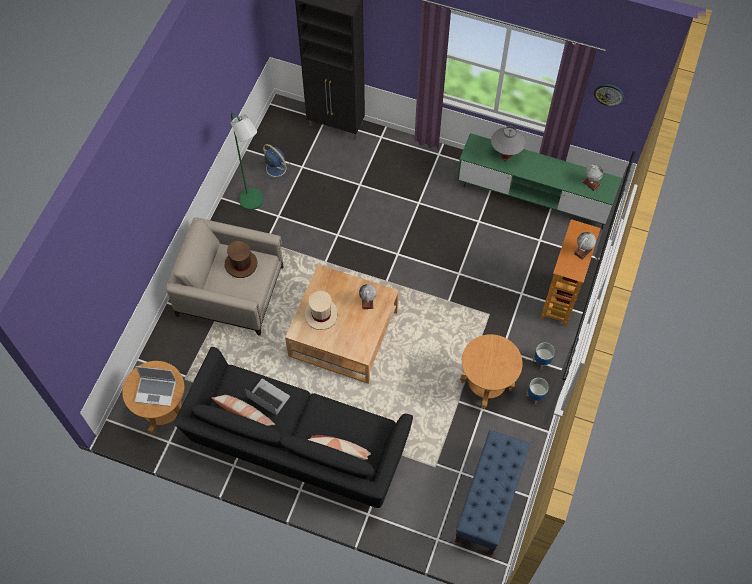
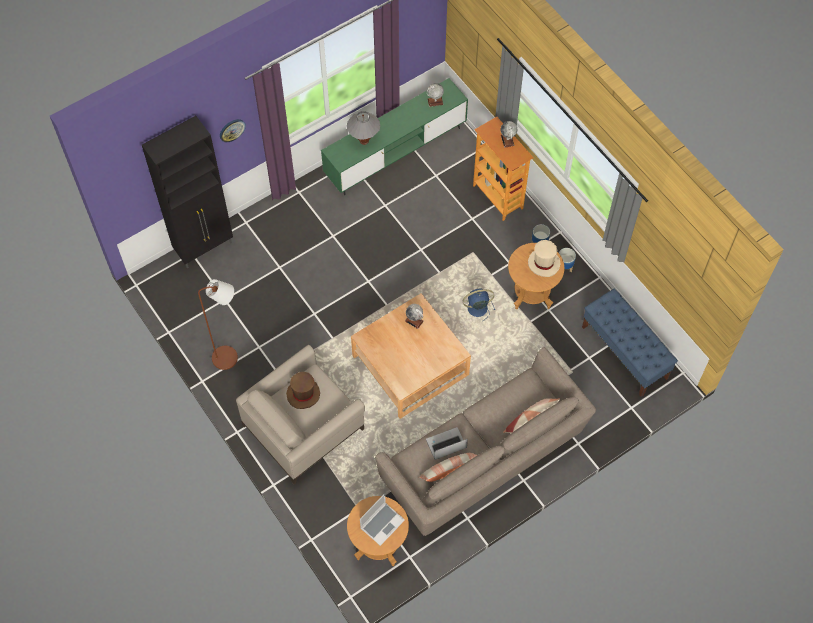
camera: 55 degrees left, 0 degrees up
(254, 203) = (230, 357): green floor lamp -> brown floor lamp
(275, 167) = (208, 320): blue fan -> blue fan (476, 308)
(297, 444) = (483, 459): black sofa -> beige sofa
(321, 314) = (399, 361): beige hat -> beige hat (543, 263)
(609, 94) = (410, 25): wall clock -> wall clock (232, 130)

